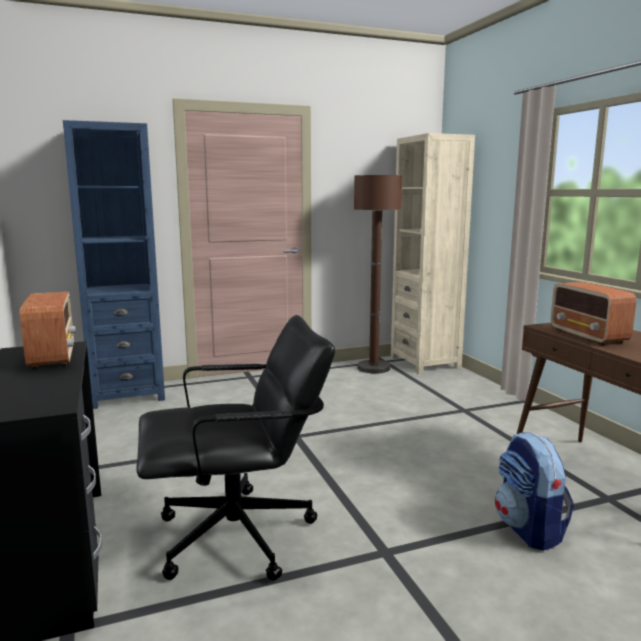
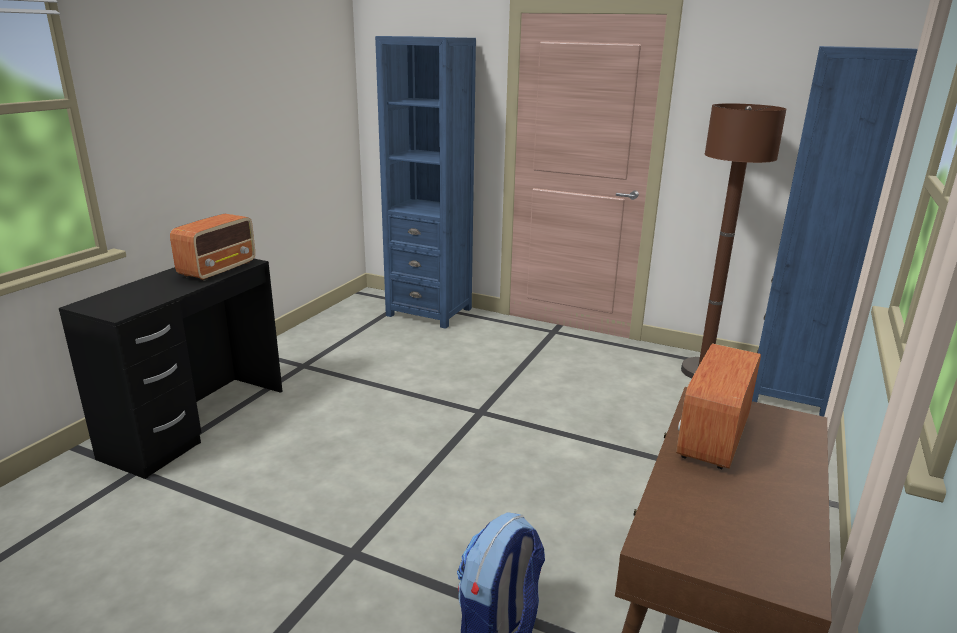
camera: 45 degrees right, 10 degrees up
(238, 536) = (294, 472): black office chair -> none
(425, 362) = (789, 390): beige bookcase -> blue bookcase

